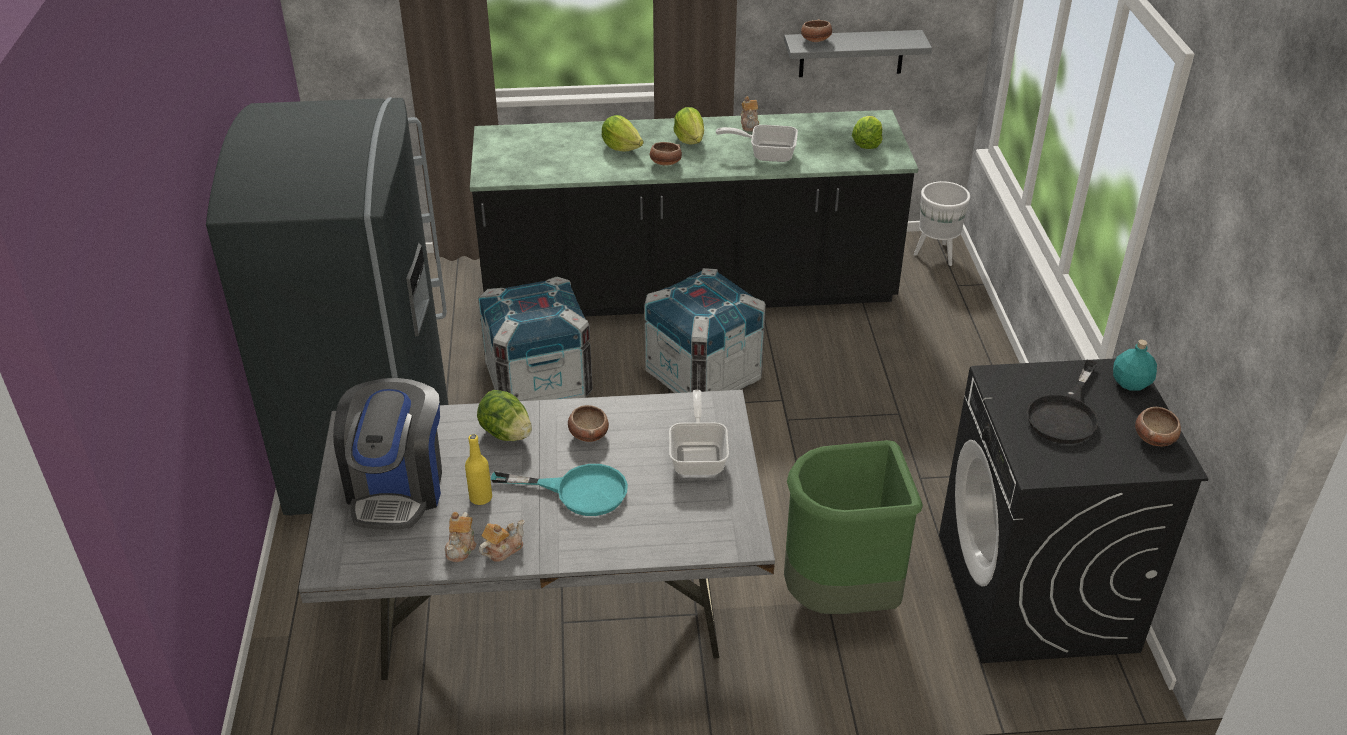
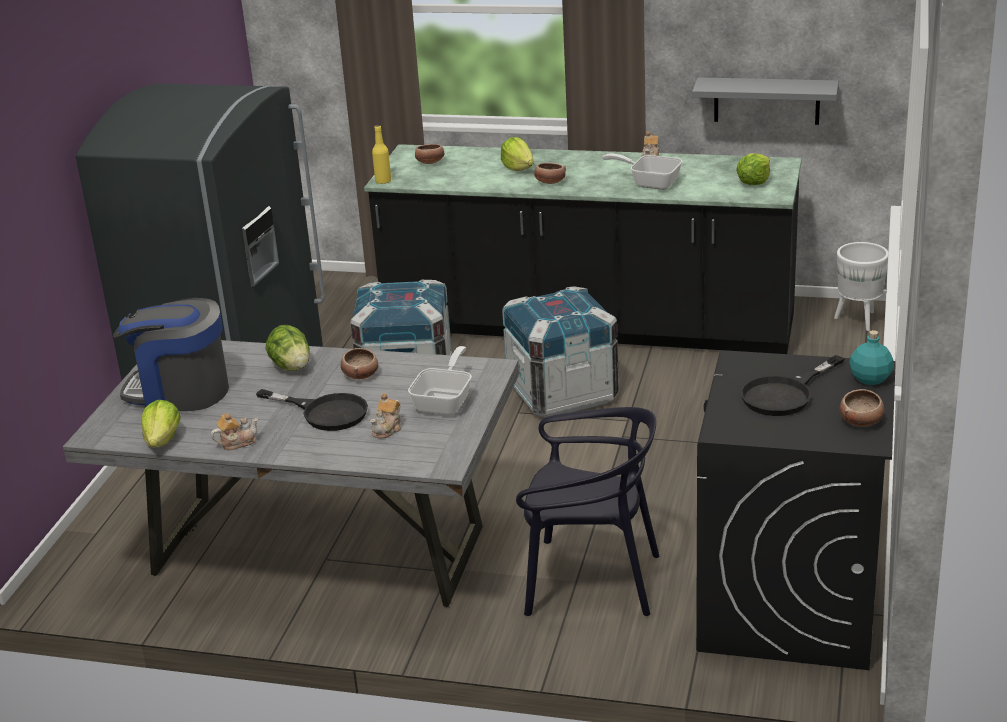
camera: 20 degrees right, 10 degrees down
(397, 488) = (180, 392): coffee machine -> coffee machine turned 75 degrees clockwise
(461, 547) = (205, 437): teapot -> teapot (388, 429)
(481, 498) = (242, 407): yellow bottle -> yellow bottle (383, 181)
(578, 491) = (325, 412): turquoise frying pan -> black frying pan
(690, 139) = (585, 167): lettuce -> lettuce (163, 440)
(815, 40) = (724, 83): bowl -> bowl (430, 163)
(842, 599) = (591, 581): green trash can -> black chair

